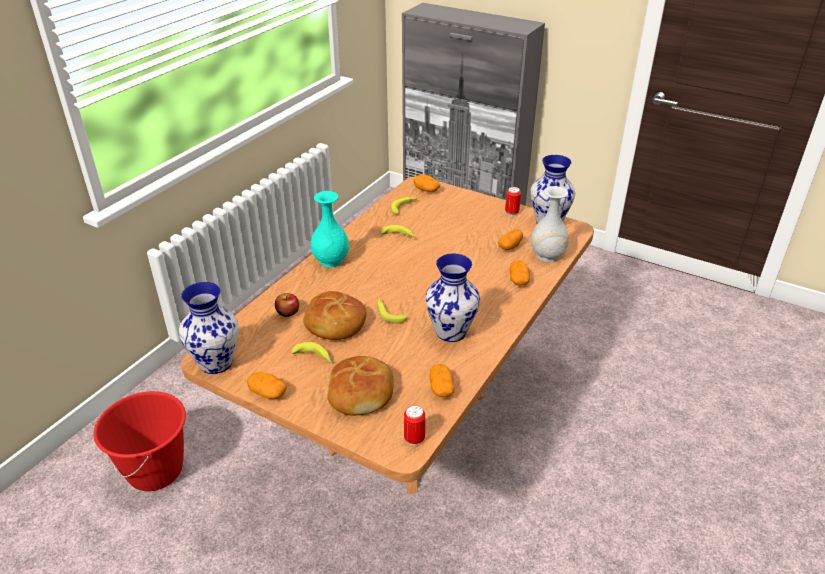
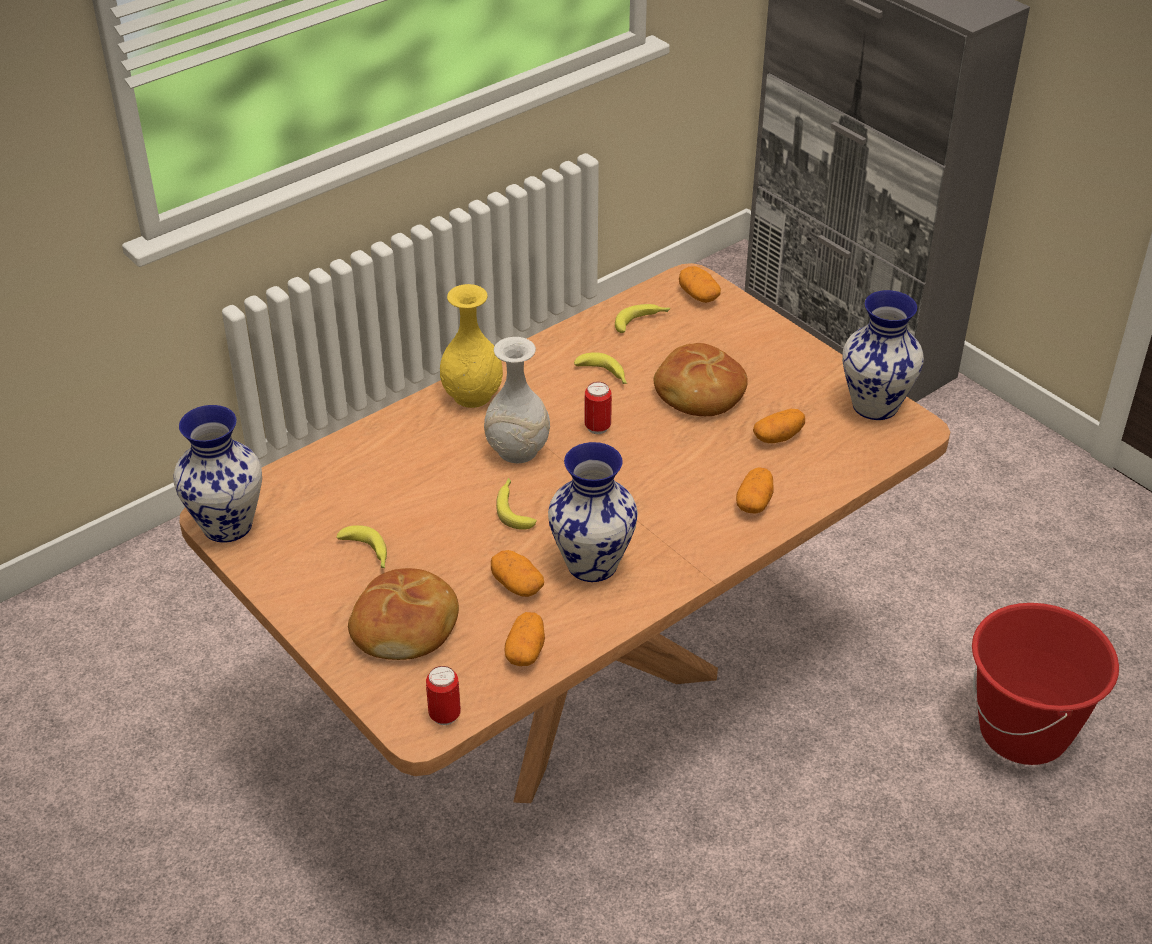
camera: 20 degrees right, 5 degrees up
(156, 471) = (162, 657): red bucket -> red bucket (1024, 732)
(268, 393) = (277, 591): potato -> potato (517, 585)
(288, 312) = (364, 469): apple -> none
(331, 260) = (473, 395): turquoise vase -> yellow vase
(334, 324) = (423, 506): bread -> bread (698, 393)
(511, 213) = (821, 372): can -> can (597, 427)
(547, 256) = (832, 469): white vase -> white vase (517, 451)

